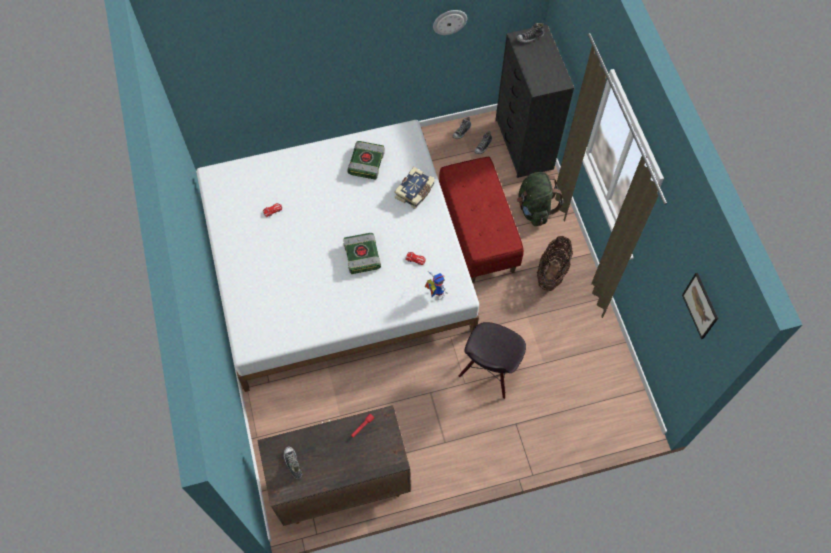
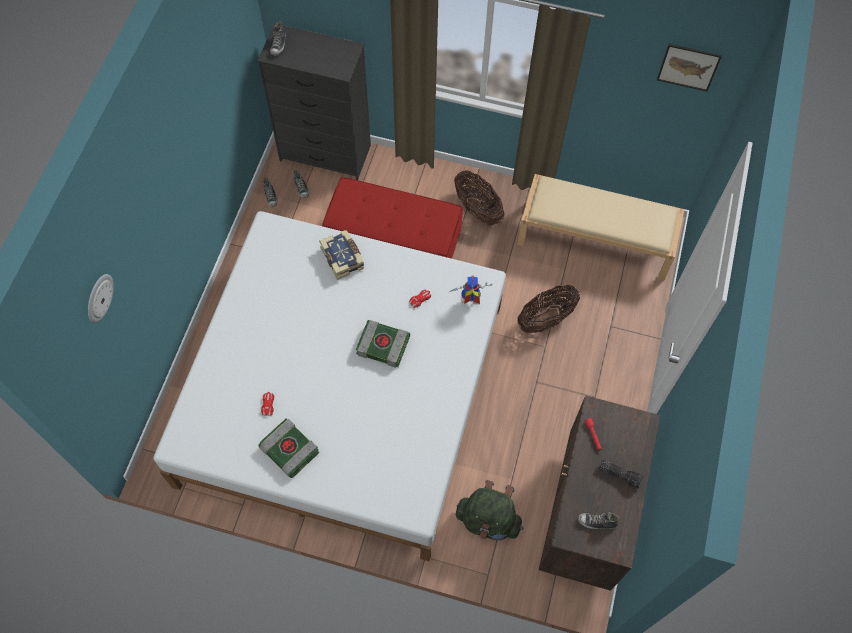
camera: 60 degrees left, 0 degrees up
(341, 462) = (620, 474): none -> flashlight
(366, 162) = (275, 284): book -> book (288, 450)
(449, 21) = (215, 92): wall clock -> wall clock (99, 297)
(489, 371) = (545, 319): black chair -> basket
(534, 208) = (401, 184): green backpack -> green backpack (488, 520)
(588, 373) = (596, 239): none -> beige bench

